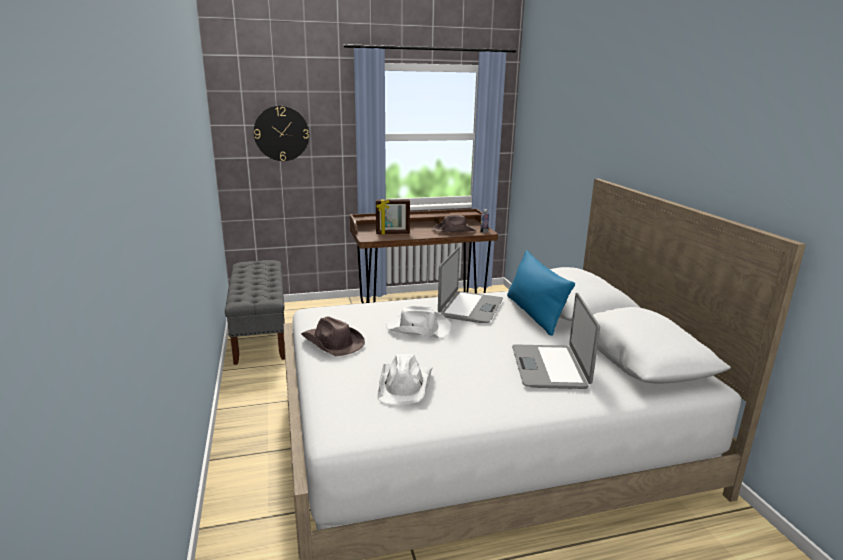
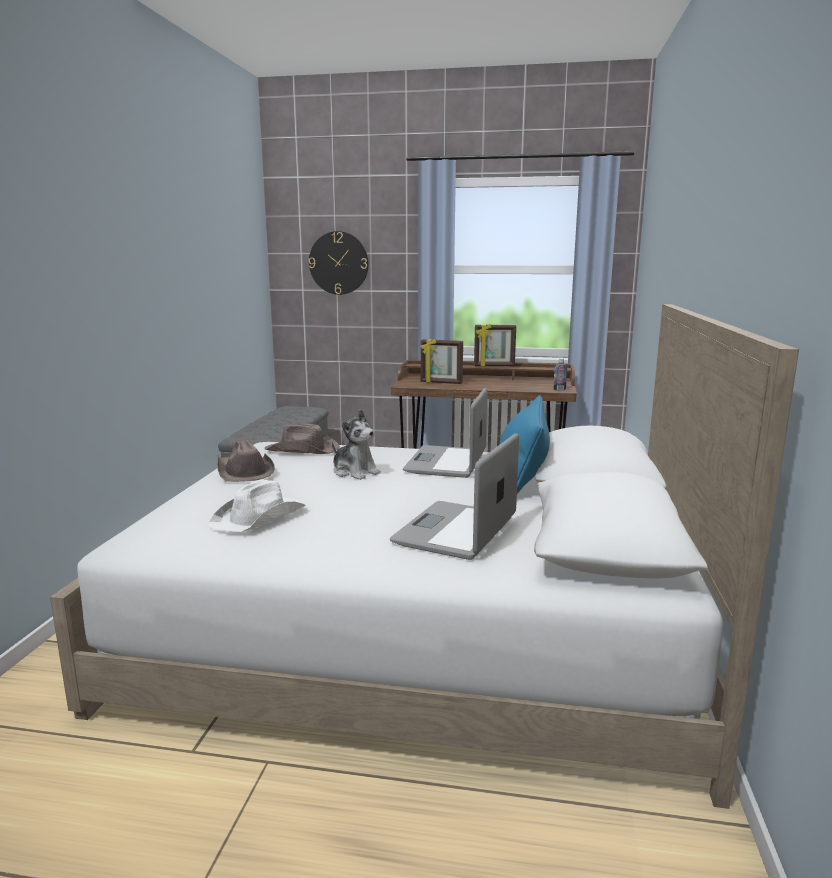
camera: 25 degrees right, 5 degrees down
(418, 328) = (355, 472): white hat -> plush toy
(423, 215) = (494, 366): none -> picture frame
(454, 230) = (522, 386): brown hat -> brown hat (303, 450)
(470, 308) = (447, 463): laptop -> laptop turned 150 degrees clockwise

